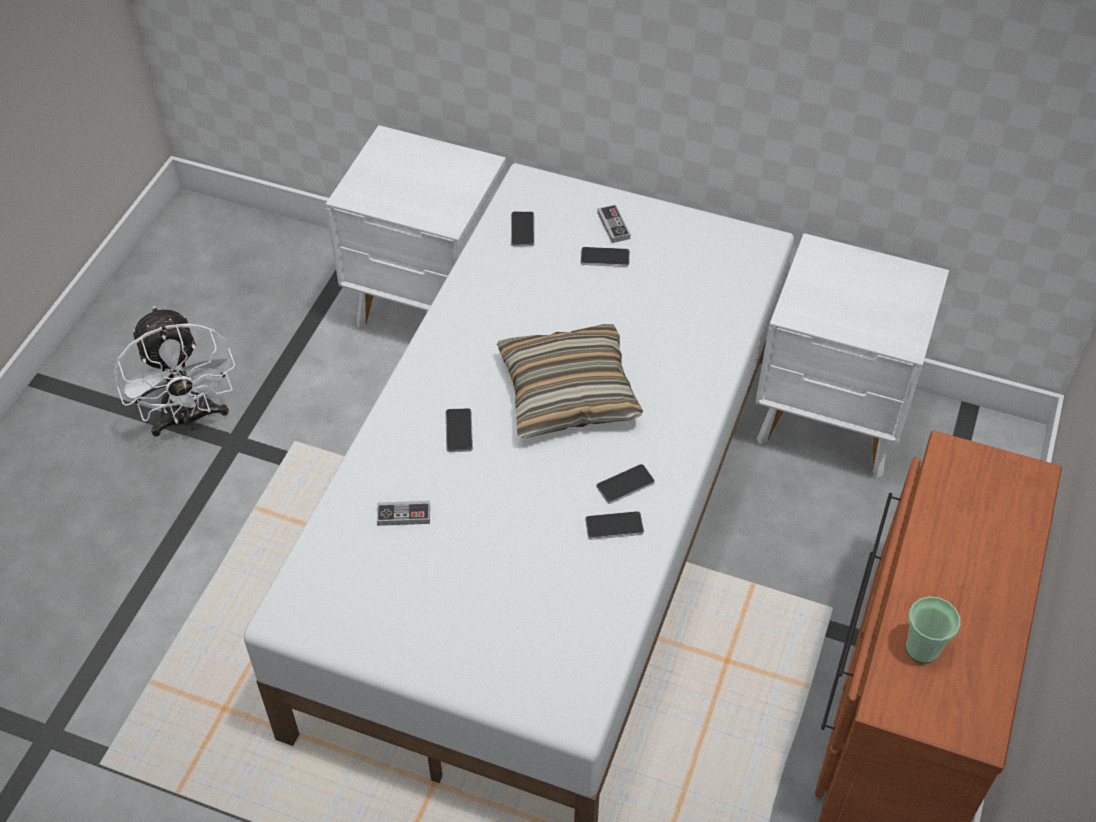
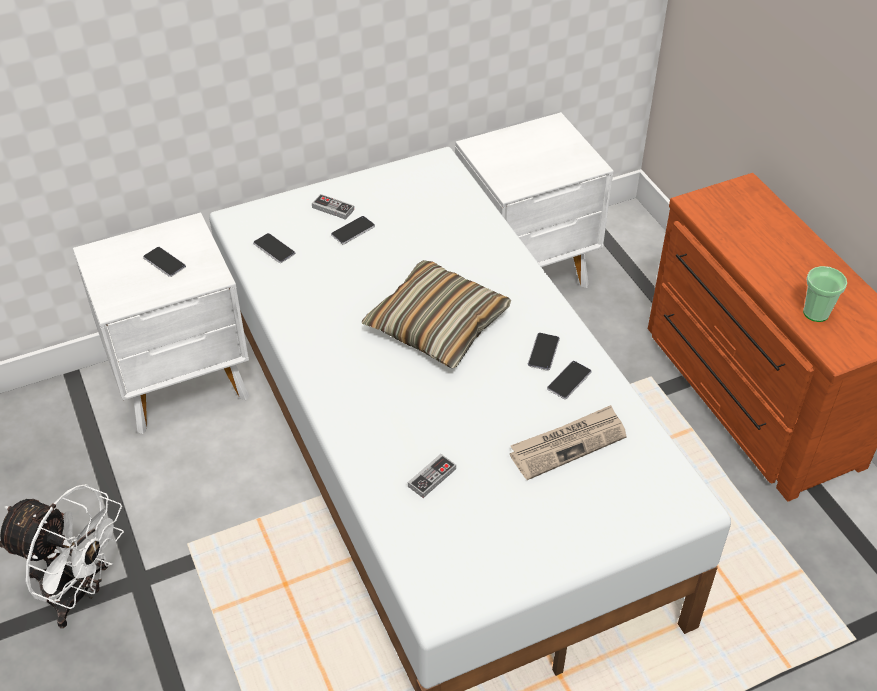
camera: 45 degrees left, 5 degrees down
(459, 431) = (398, 399): phone -> phone (164, 262)
(542, 577) = (568, 444): none -> newspaper

